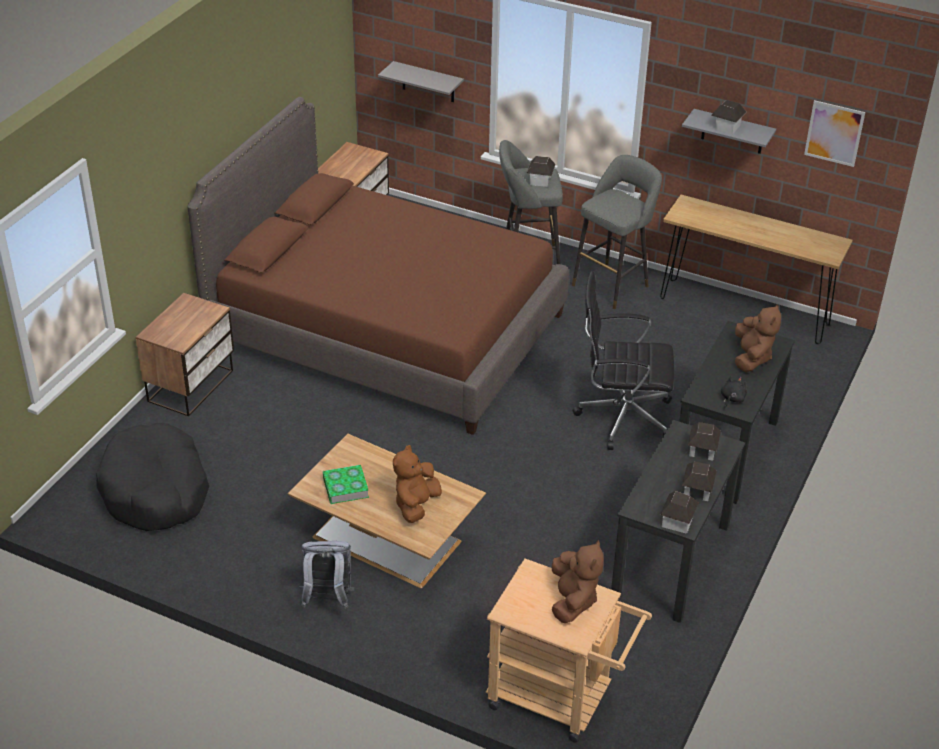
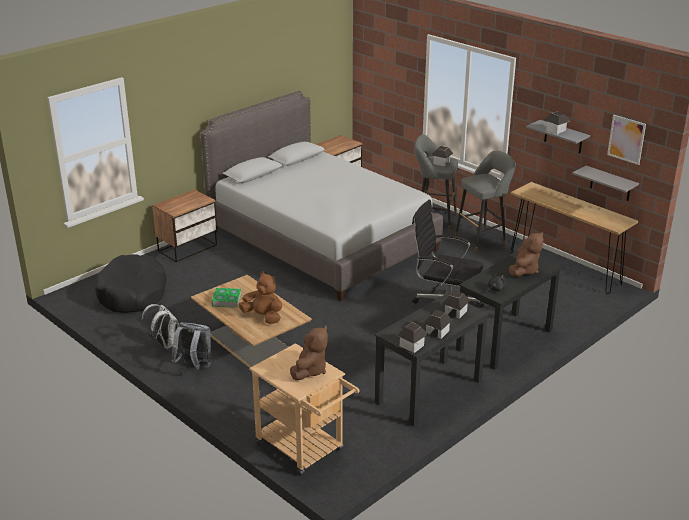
camera: 20 degrees right, 10 degrees down
(260, 571) = (165, 344): none -> white backpack
(387, 329) = (322, 240): brown bed -> grey bed
(416, 505) = (263, 316): brown plush toy -> brown plush toy turned 75 degrees clockwise
(428, 82) = (390, 99): grey shelf -> grey shelf (610, 184)

